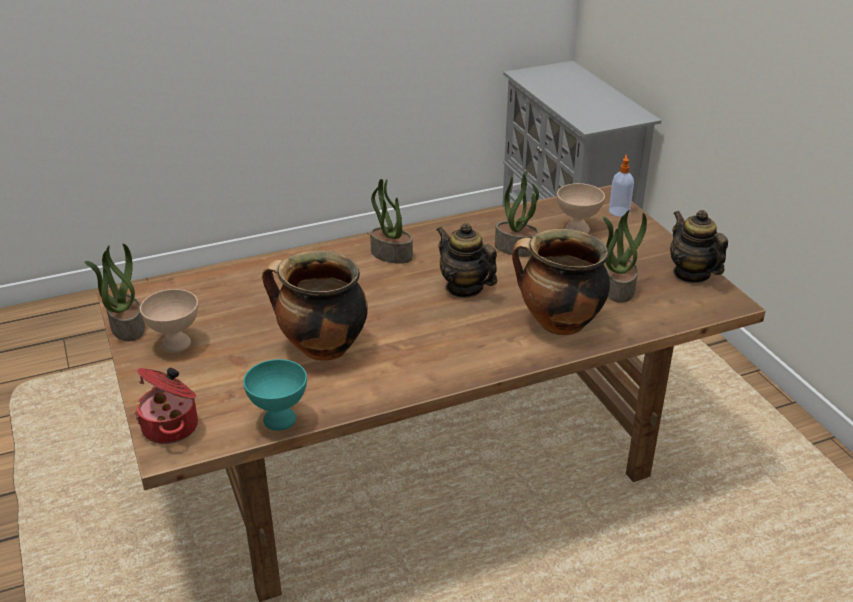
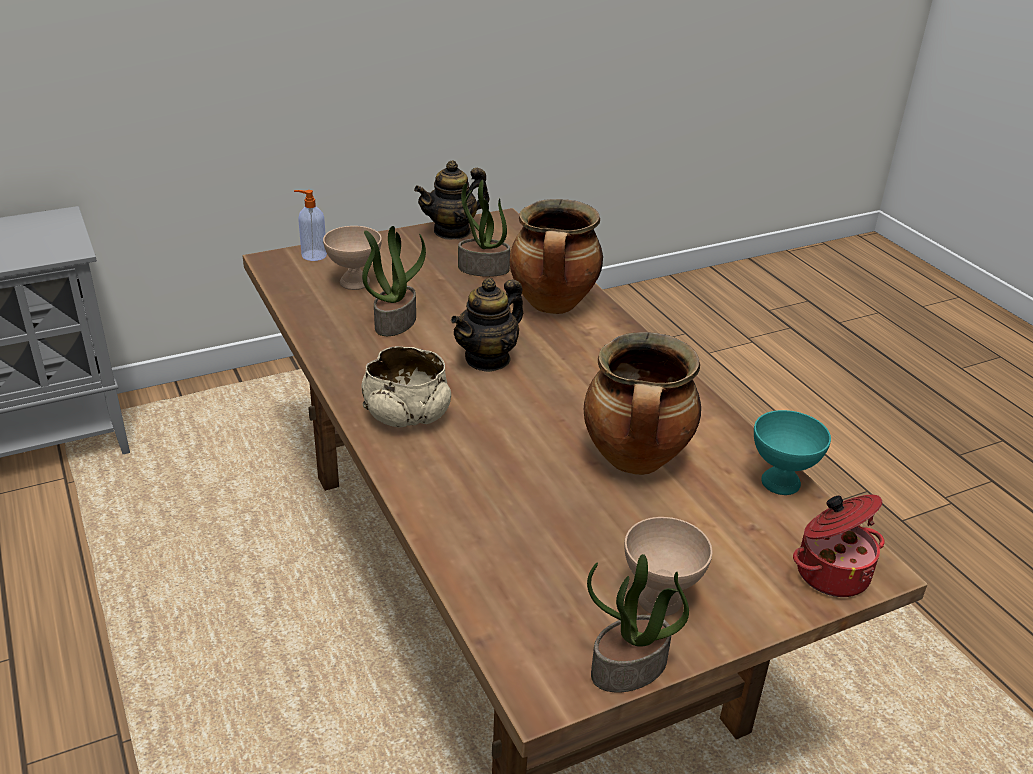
camera: 95 degrees left, 0 degrees up
(390, 255) = (407, 414): potted plant -> beige bowl

